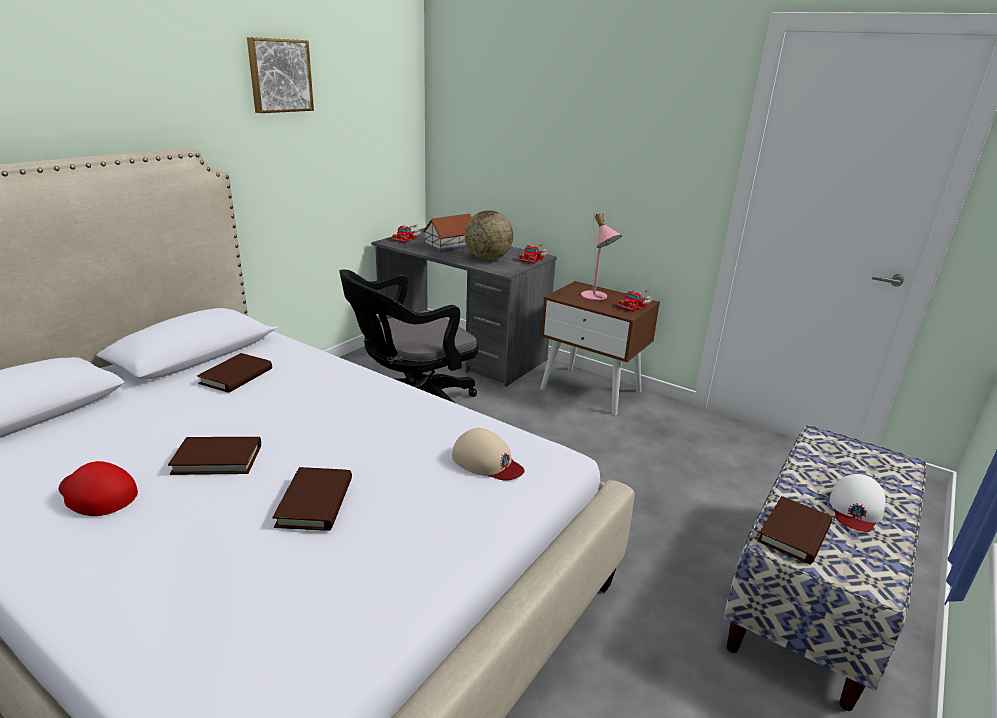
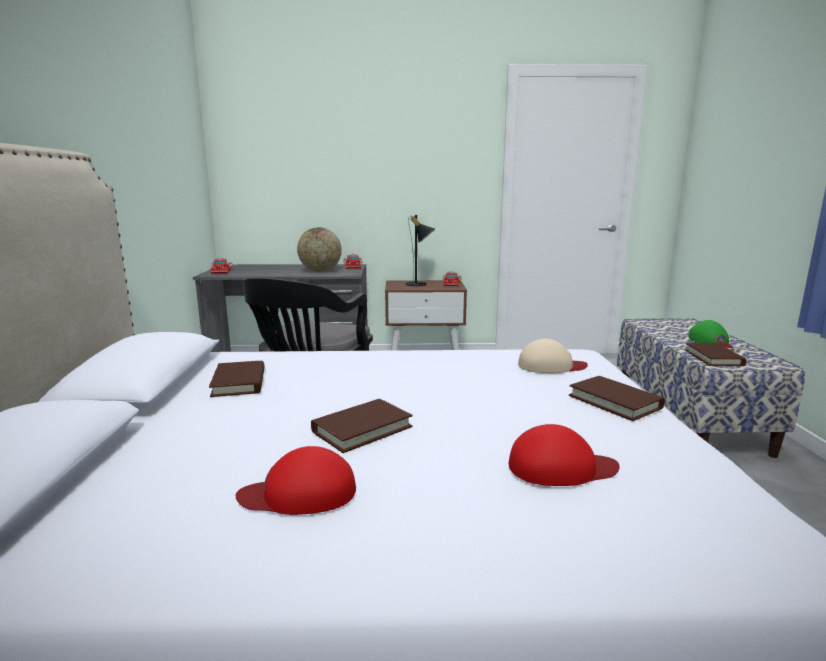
camera: 35 degrees left, 10 degrees down
(249, 567) = (561, 467): none -> red cap
(279, 75) = (119, 94): picture -> none
(315, 502) = (506, 420): brown book -> brown book (614, 402)
(450, 246) = (271, 269): toy house -> none
(596, 297) = (419, 284): pink table lamp -> black table lamp
(855, 508) = (710, 341): white cap -> green cap

